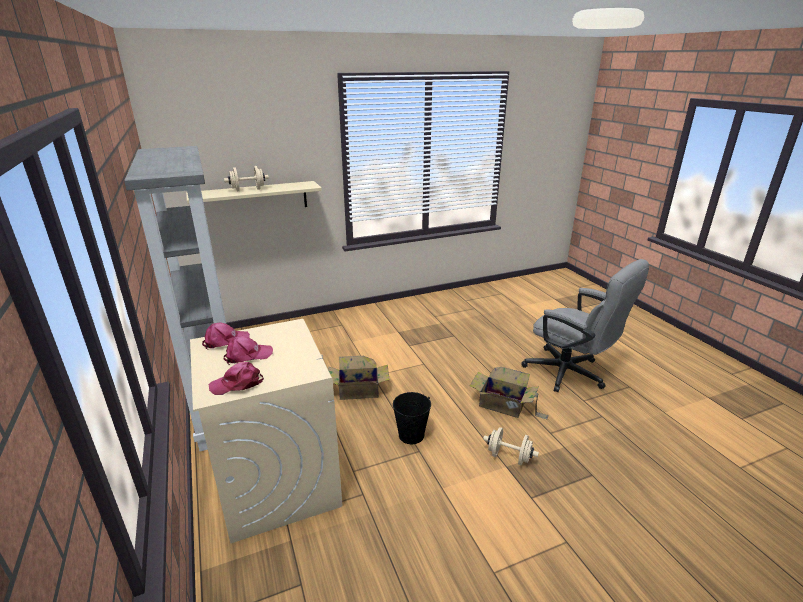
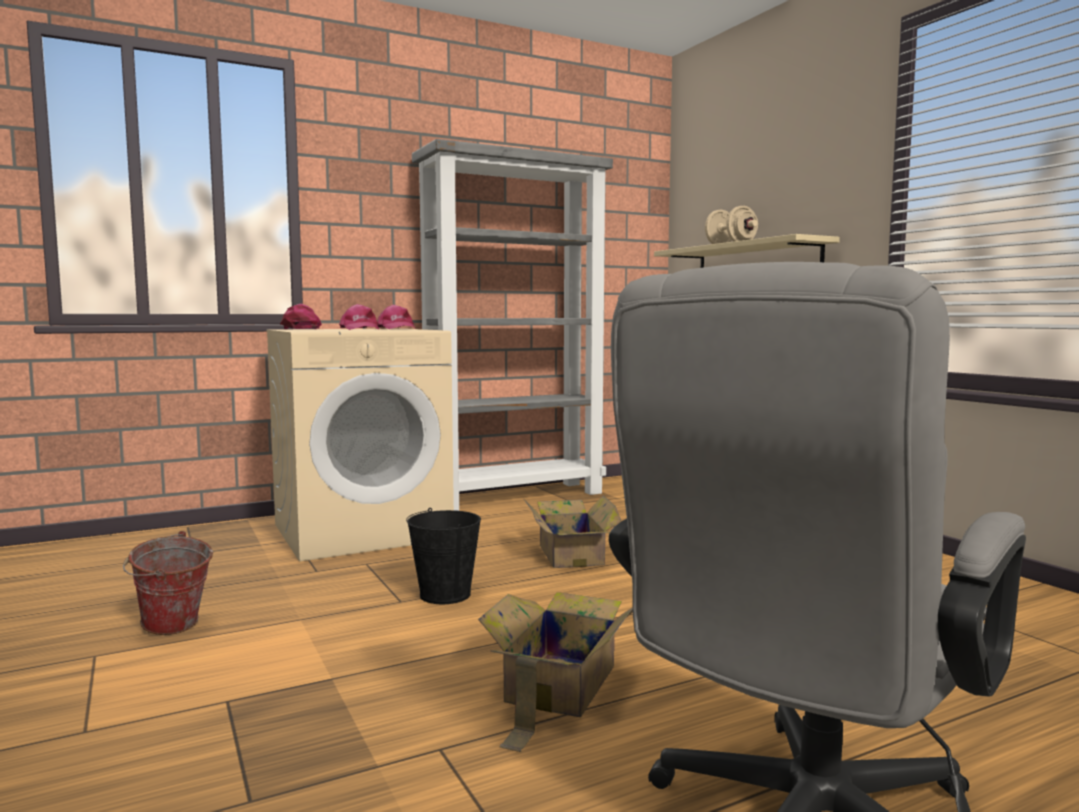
camera: 85 degrees right, 20 degrees down
(457, 545) = (172, 630): none -> bucket
(509, 457) = (360, 682): beige dumbbell -> none

